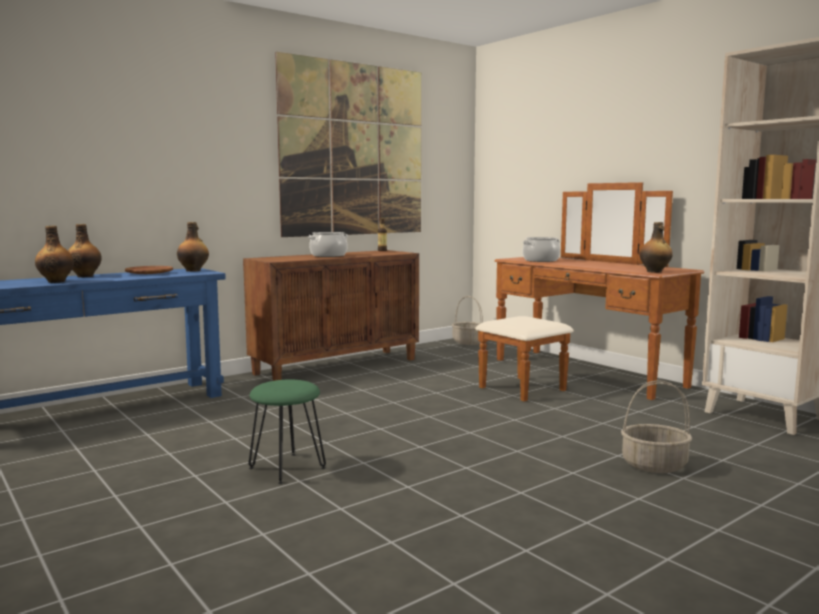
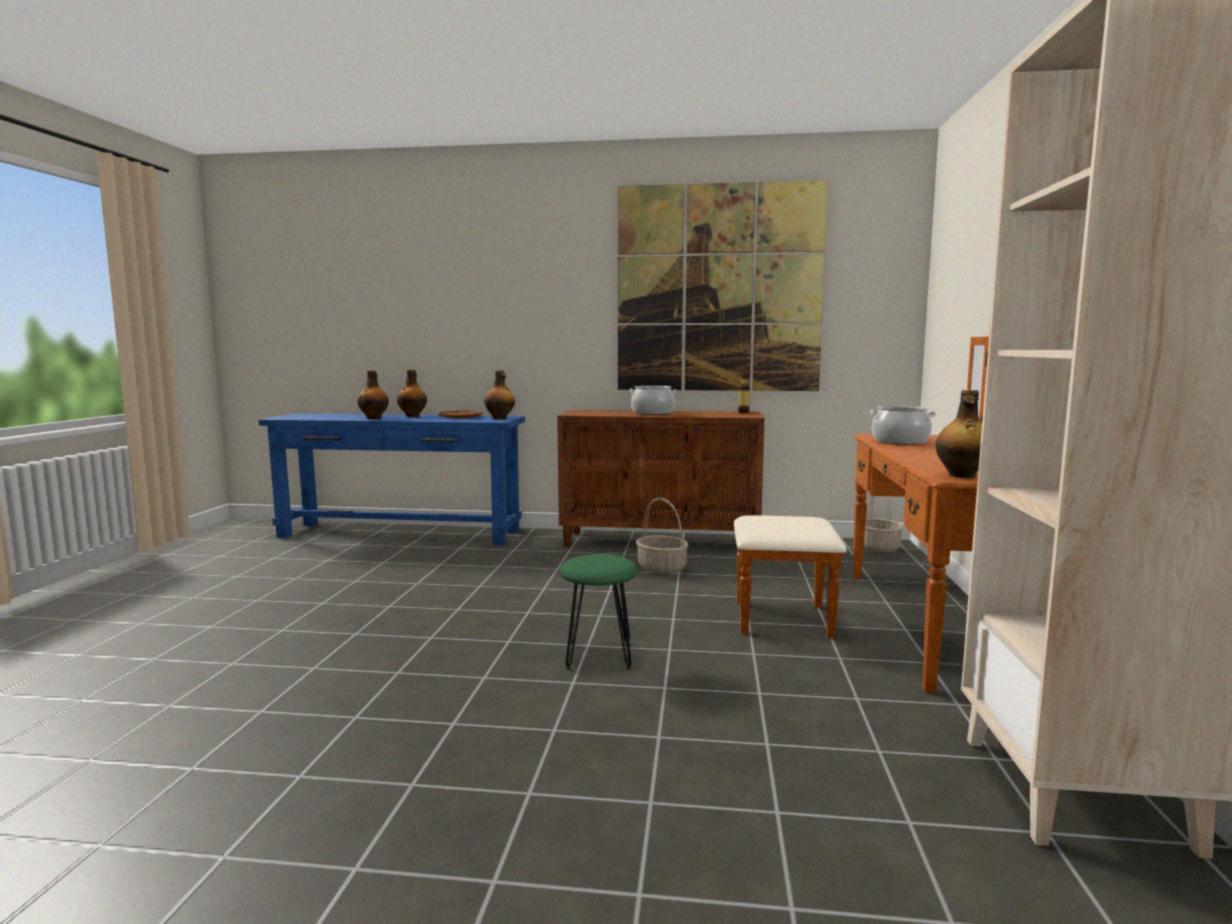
camera: 45 degrees right, 0 degrees up
(288, 468) = (378, 620): green stool -> green stool (600, 655)
(654, 465) = (665, 769): basket -> basket (662, 569)

